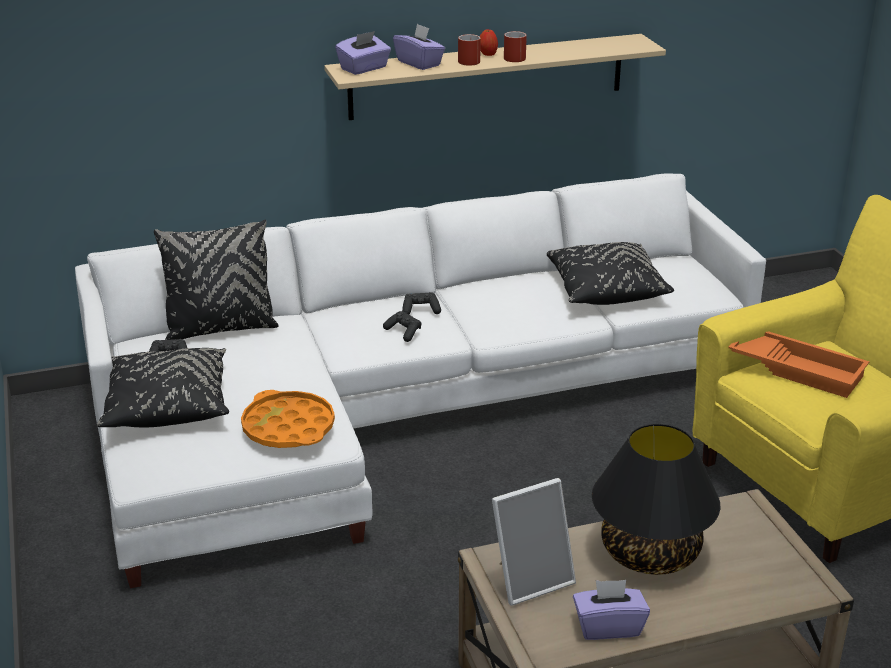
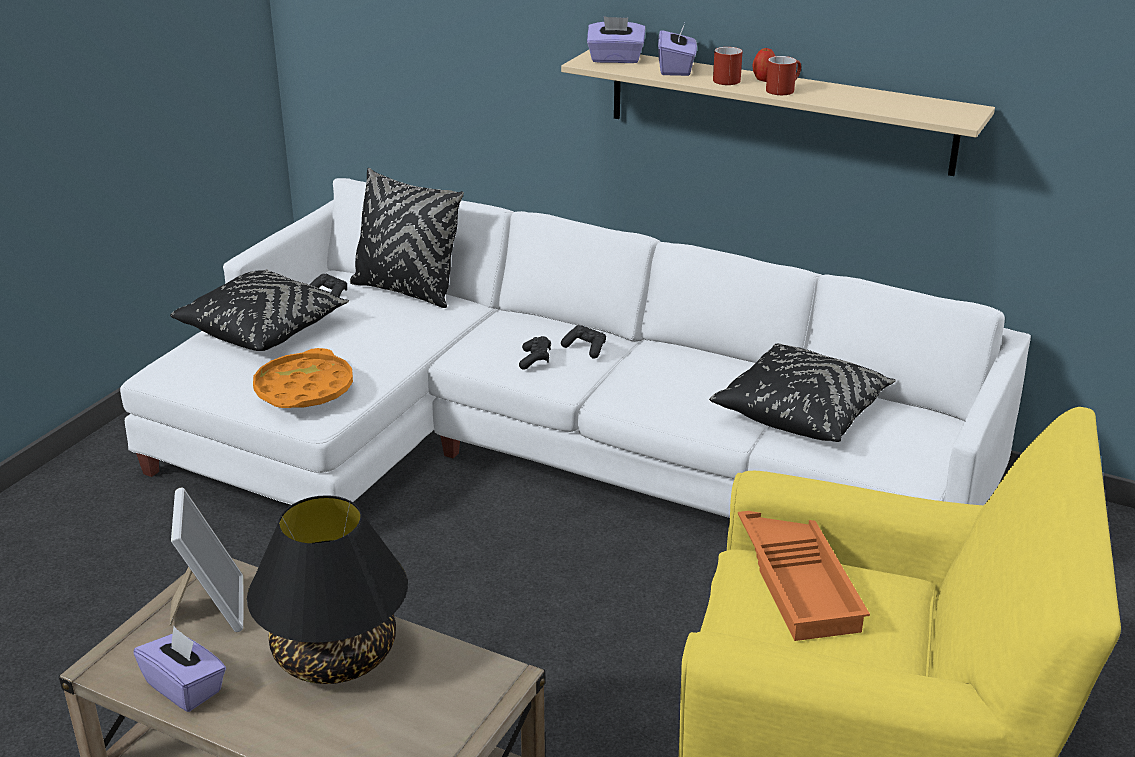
camera: 45 degrees right, 0 degrees up
(530, 579) = (210, 608): picture frame -> picture frame turned 120 degrees counterclockwise

